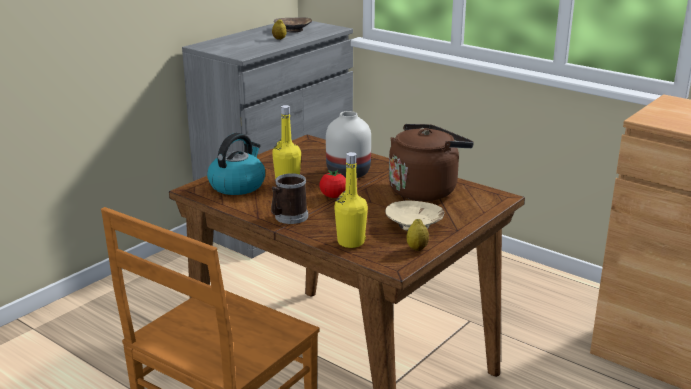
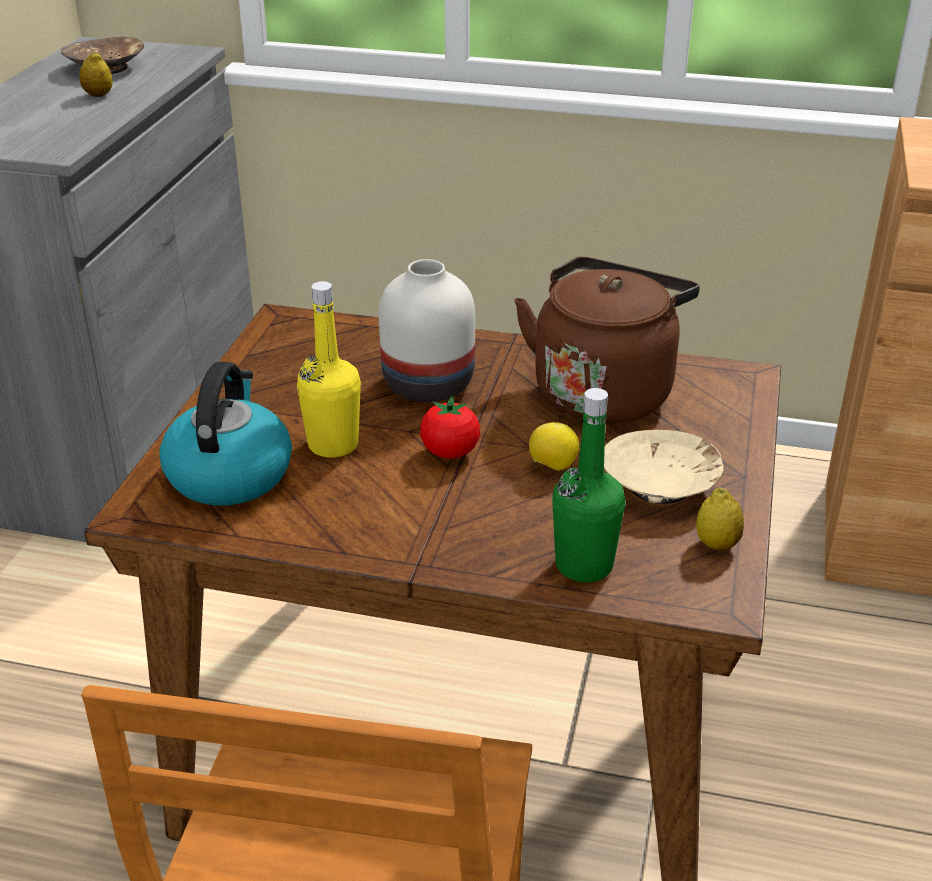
camera: 25 degrees left, 10 degrees up
(288, 217) = (408, 534): mug -> none
(351, 242) = (584, 565): yellow bottle -> green bottle
(372, 209) = (552, 466): none -> lemon

